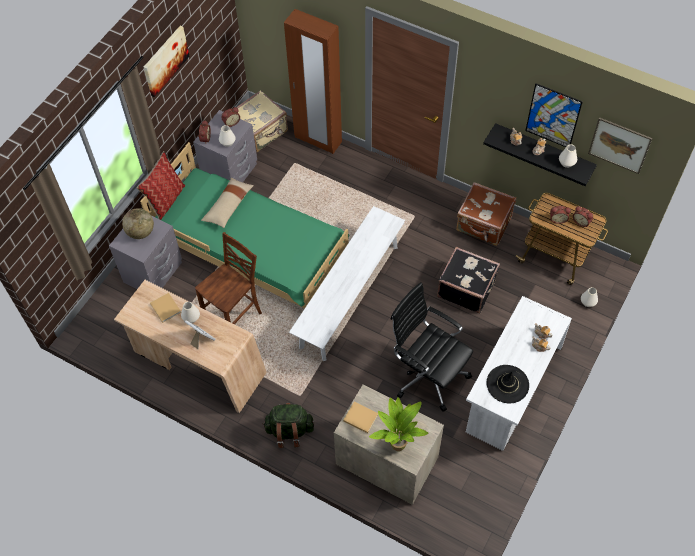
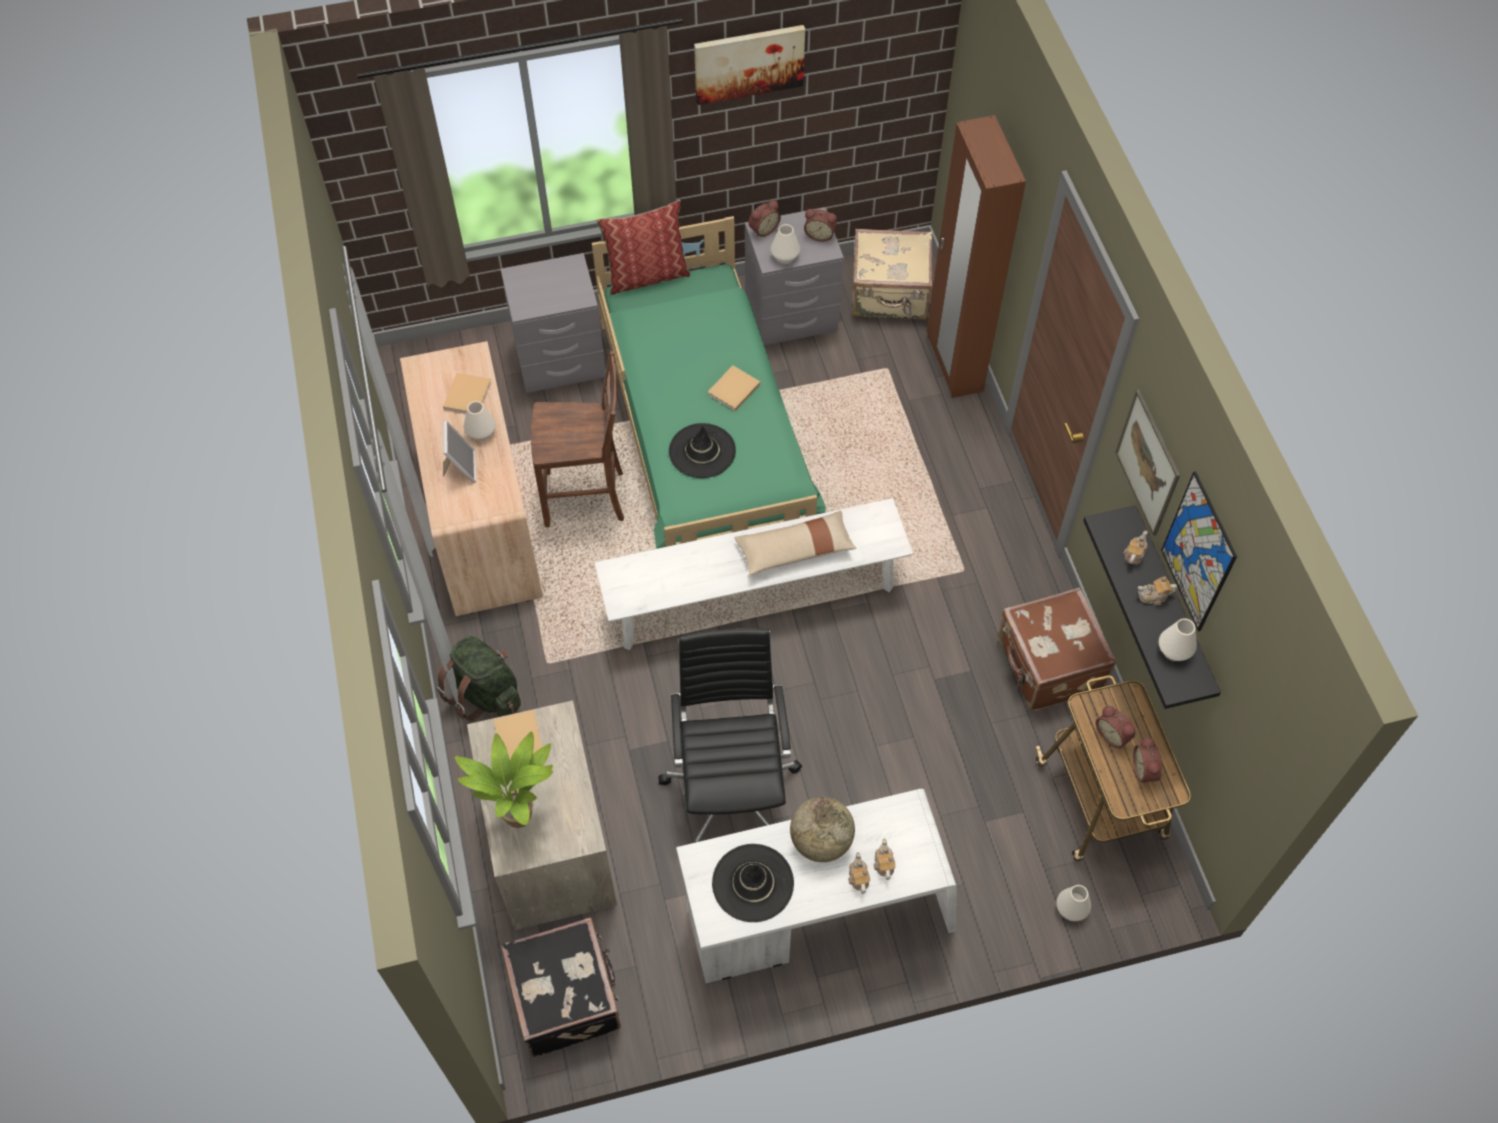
camera: 45 degrees right, 0 degrees up
(140, 232) = (553, 282): globe -> globe (821, 841)
(228, 206) = (709, 344): beige pillow -> beige pillow (795, 550)
(261, 217) = (733, 390): none -> beige book
(278, 251) = (702, 451): none -> black hat
(466, 288) = (919, 727): black suitcase -> black suitcase (567, 996)
(619, 145) = (1255, 683): picture -> picture (1147, 463)

